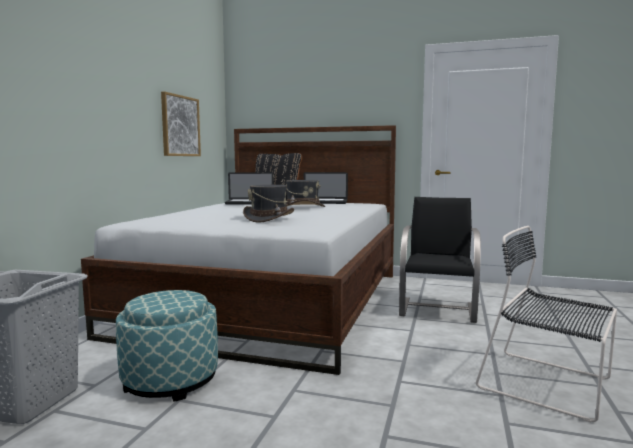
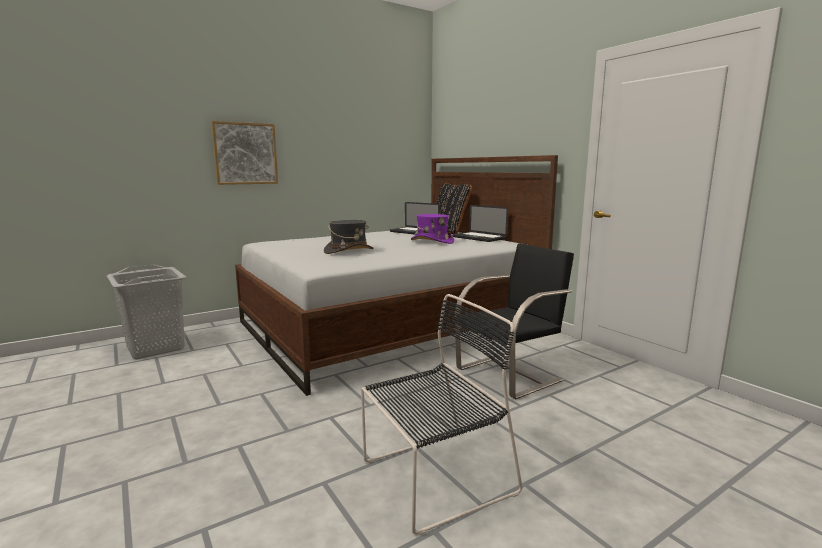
camera: 40 degrees right, 5 degrees up
(170, 380) = (224, 360): ottoman -> none
(180, 126) = (362, 160): picture -> picture (245, 153)
(302, 207) = (432, 241): grey hat -> purple hat
(549, 385) = (434, 478): black chair -> black chair turned 75 degrees clockwise

